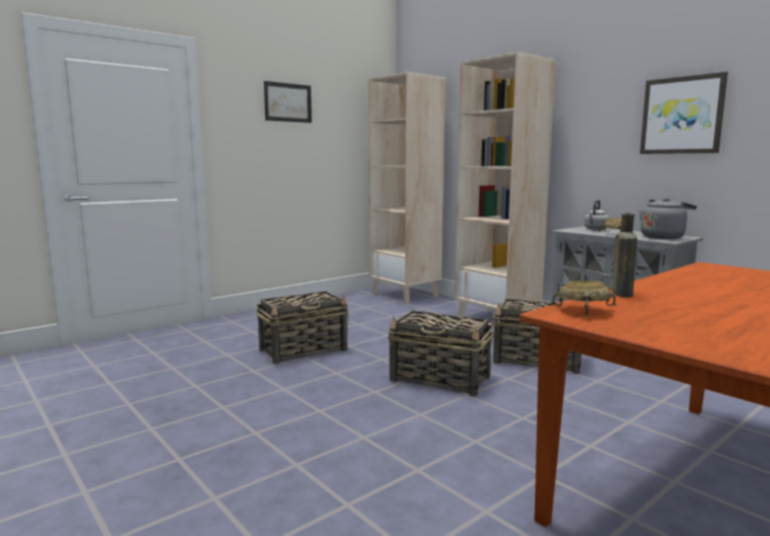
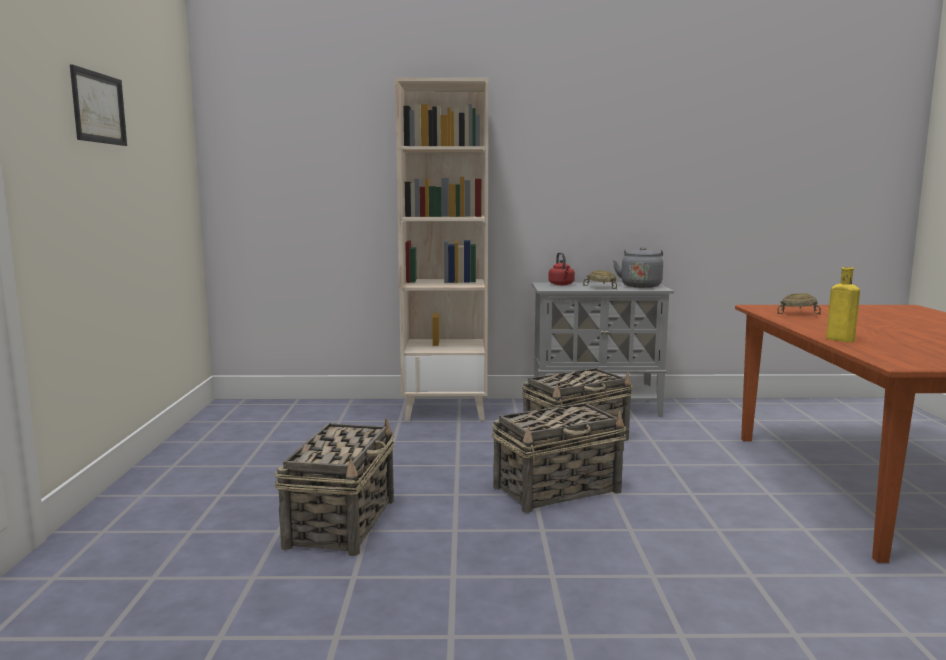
camera: 50 degrees left, 0 degrees up
(405, 295) = (272, 410): beige bookcase -> none
(584, 311) = (897, 358): beige bowl -> beige bowl (799, 313)
(595, 229) = (561, 284): grey kettle -> red kettle
(621, 293) = (838, 339): brown bottle -> yellow bottle
(682, 115) = (628, 164): picture -> none

